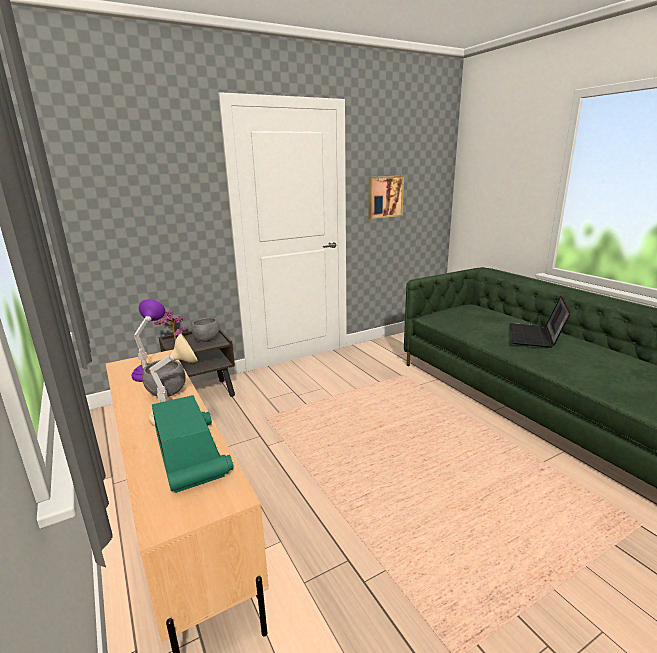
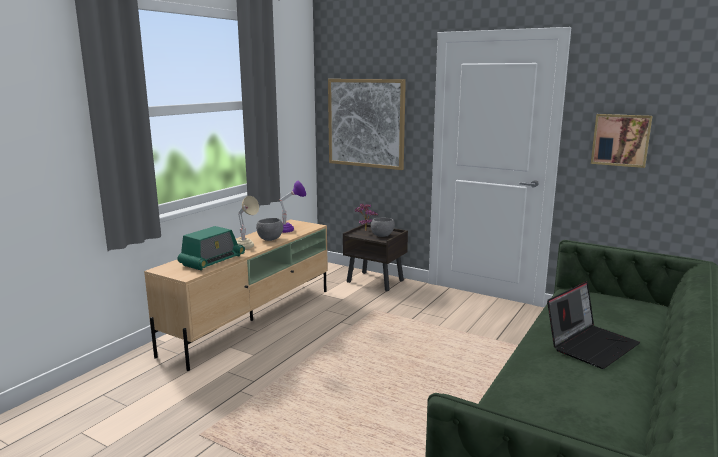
camera: 60 degrees right, 5 degrees down
(135, 210) = (366, 123): none -> picture
(535, 337) = (590, 344): laptop -> laptop turned 150 degrees clockwise

